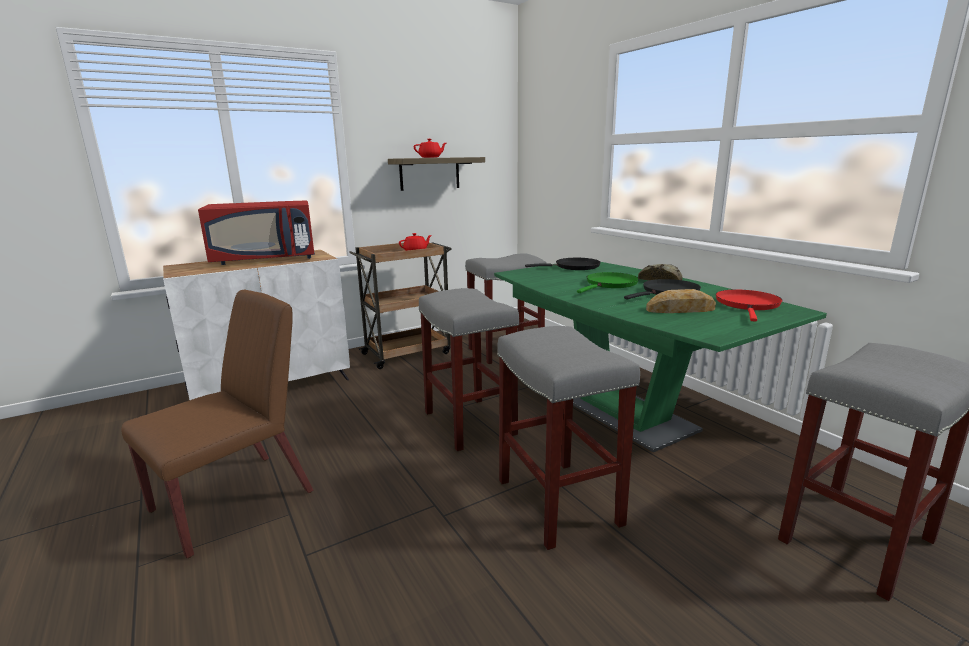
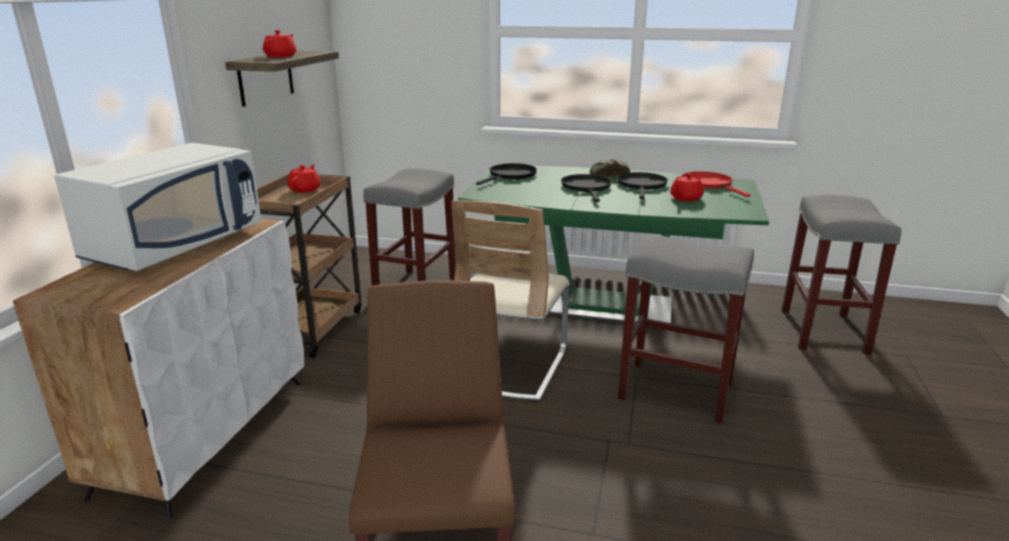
camera: 45 degrees left, 5 degrees up
(266, 259) = (176, 246): red microwave -> white microwave
(468, 422) = (511, 367): grey stool -> beige chair
(610, 284) = (587, 187): green frying pan -> black frying pan
(680, 309) = (685, 198): bread -> red teapot

